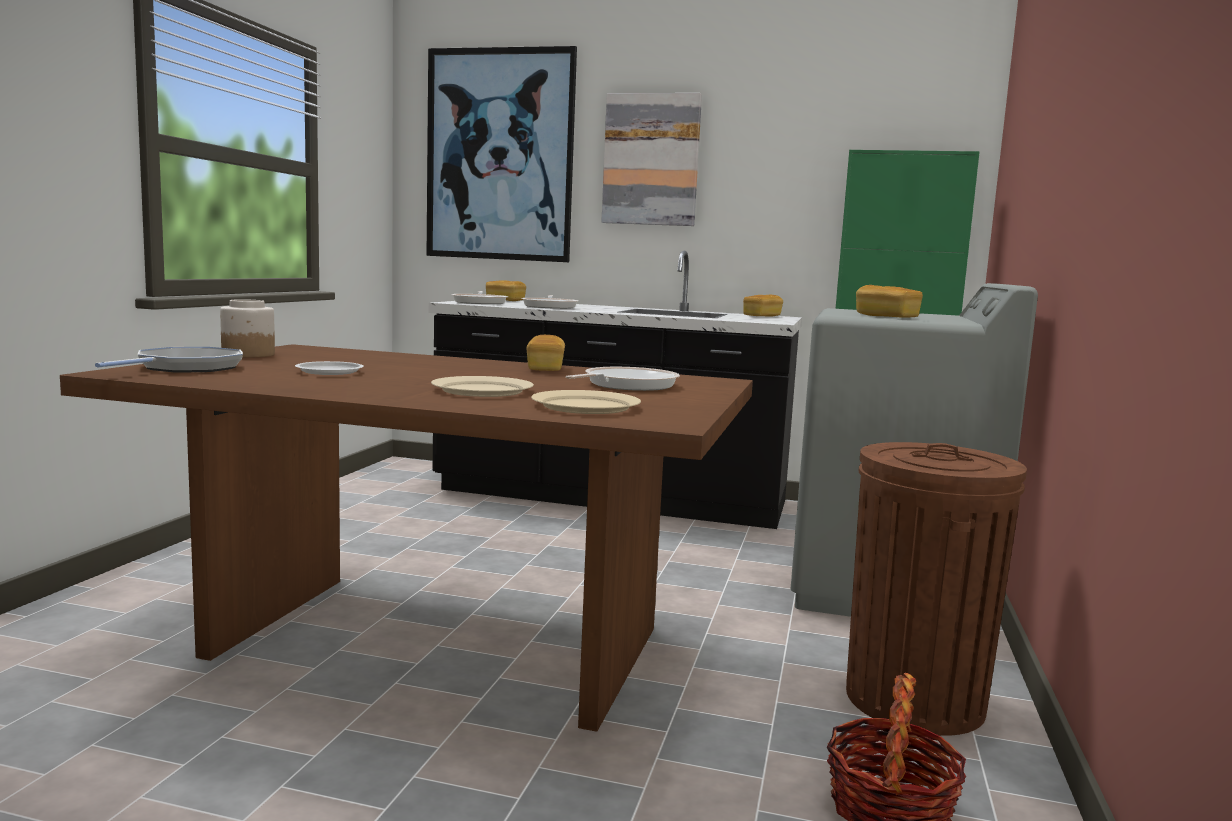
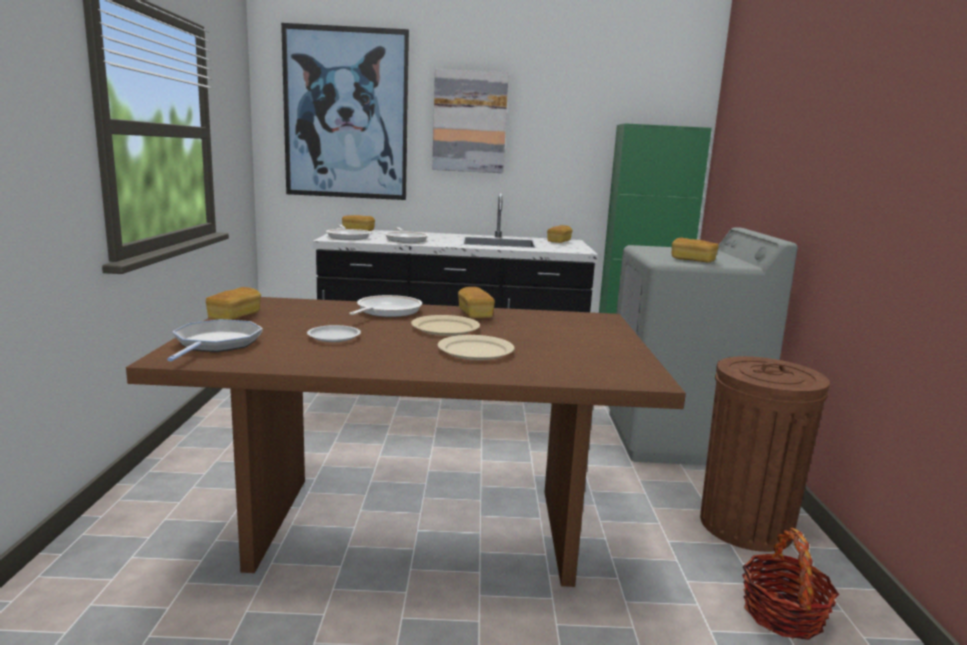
camera: 15 degrees left, 5 degrees up
(247, 354) = (234, 316): jar -> bread
(585, 406) = (569, 364): beige plate -> beige plate (445, 328)
(626, 385) = (556, 331): frying pan -> frying pan (386, 311)

